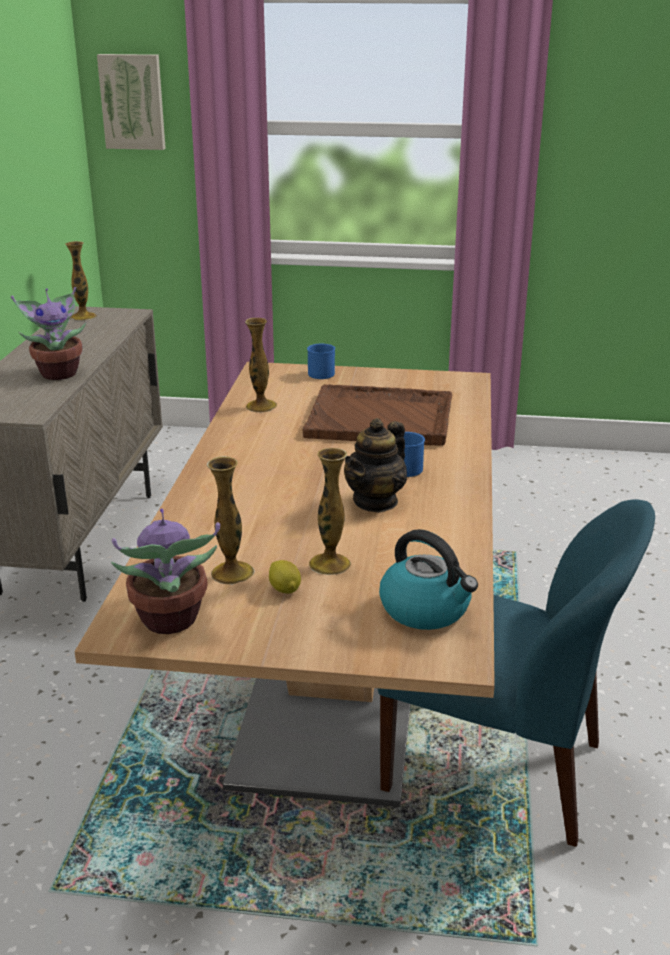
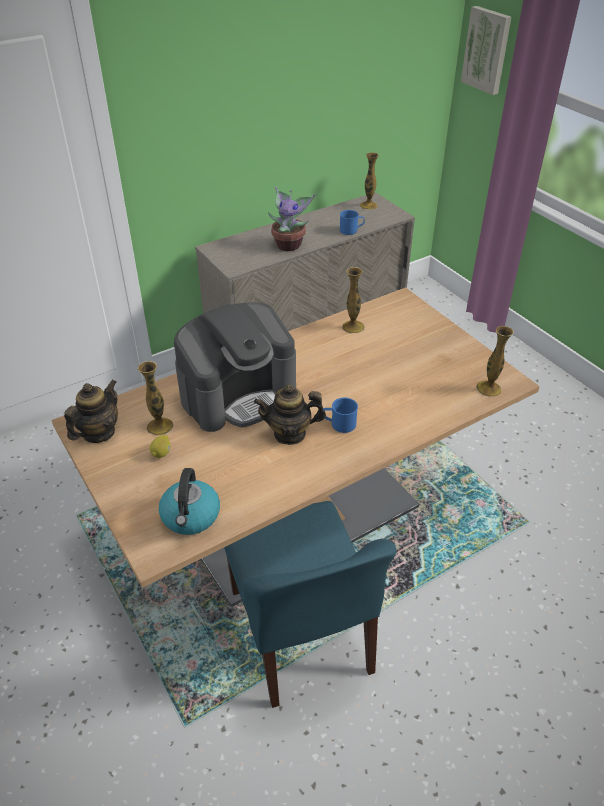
camera: 50 degrees right, 15 degrees up
(170, 621) = (98, 433): potted plant -> teapot
(260, 504) = (238, 394): none -> coffee machine
(323, 372) = (431, 322): blue mug -> blue mug (351, 230)
(330, 564) = (202, 455): vase -> vase (488, 389)
(381, 419) = (399, 379): brown tray -> none

